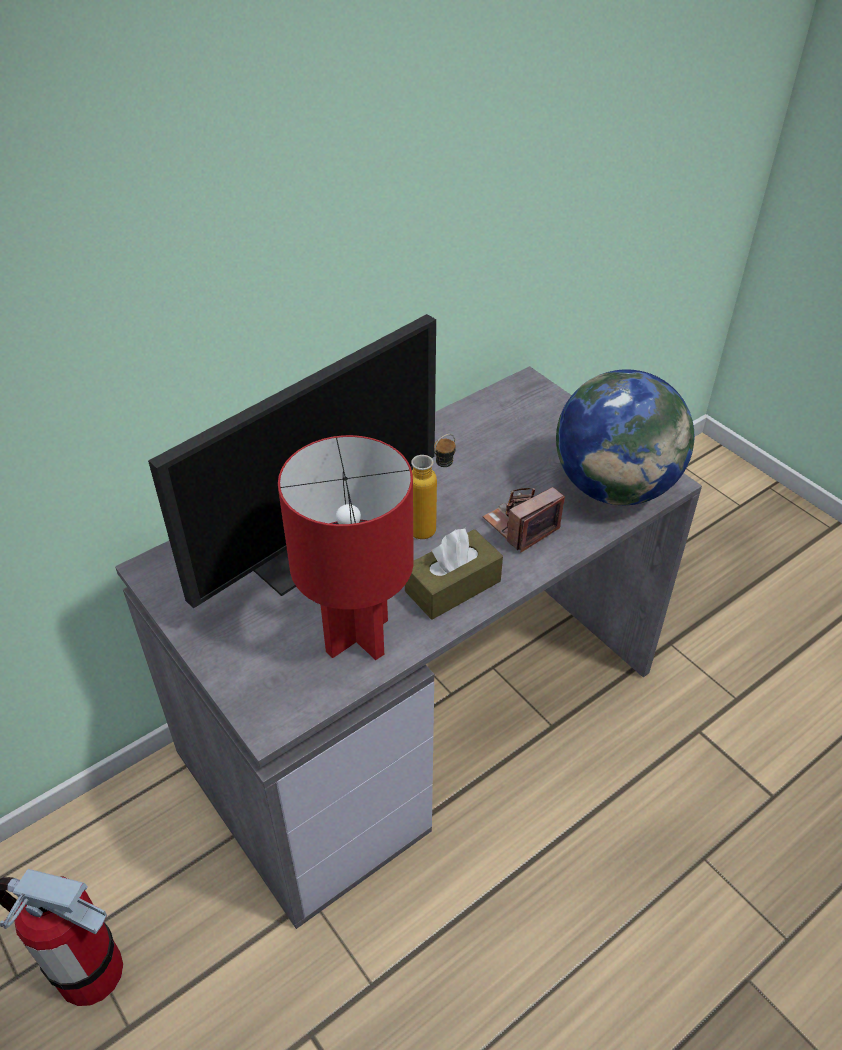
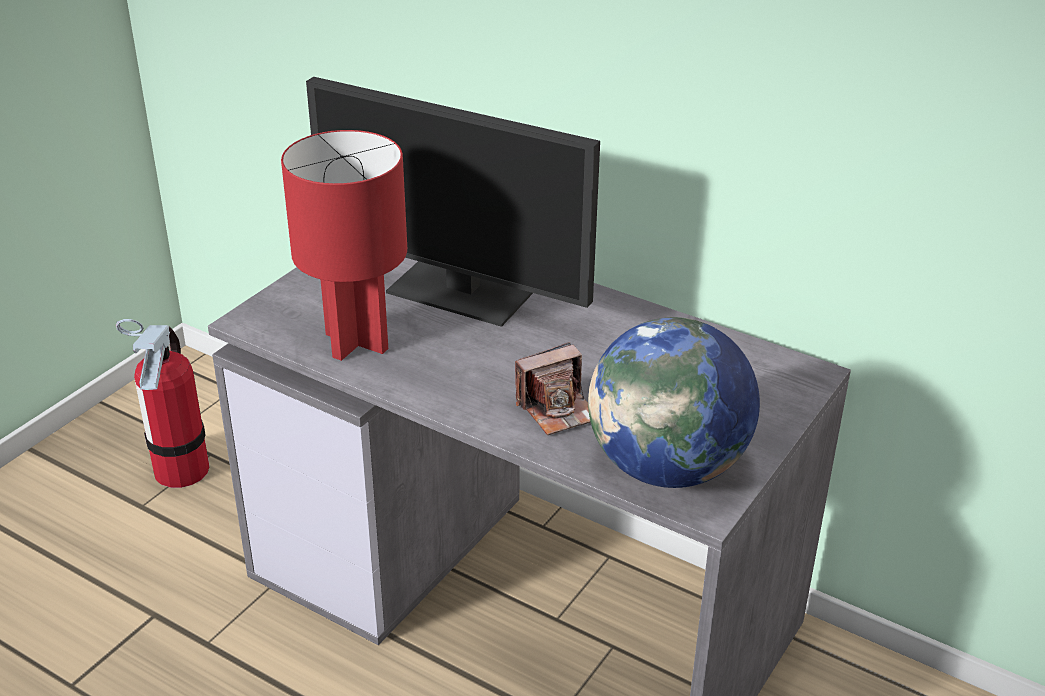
camera: 70 degrees right, 10 degrees down
(431, 526) = (522, 353): bottle -> none
(453, 586) = (445, 382): brown tissue box -> none
(521, 526) = (557, 409): camera -> camera turned 120 degrees clockwise

